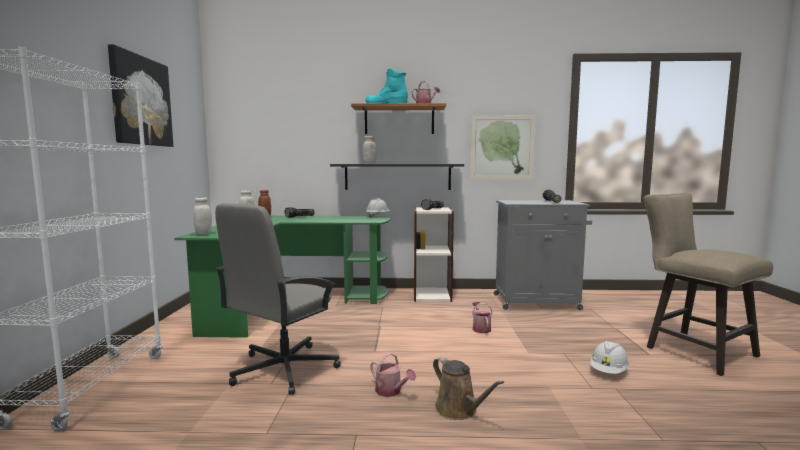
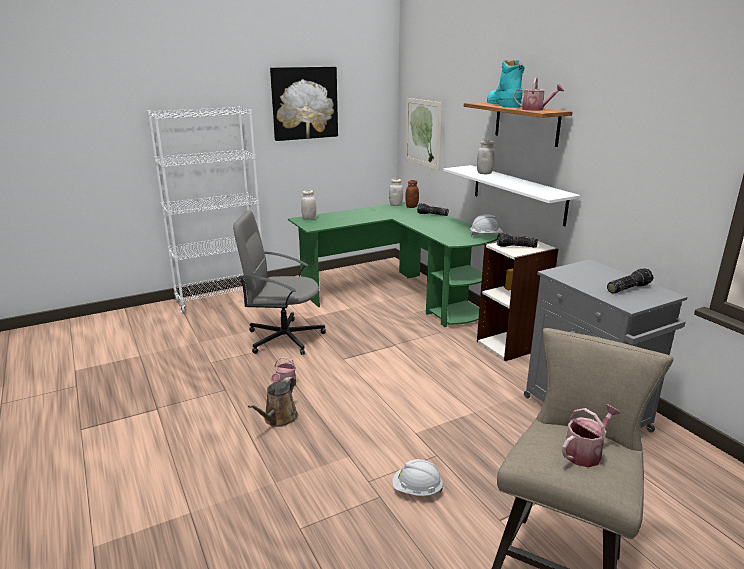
camera: 60 degrees right, 15 degrees up
(397, 177) = (518, 194): black shelf -> white shelf
(480, 328) = (448, 394): watering can -> watering can (585, 452)
(502, 147) = (634, 183): picture -> picture (423, 133)

